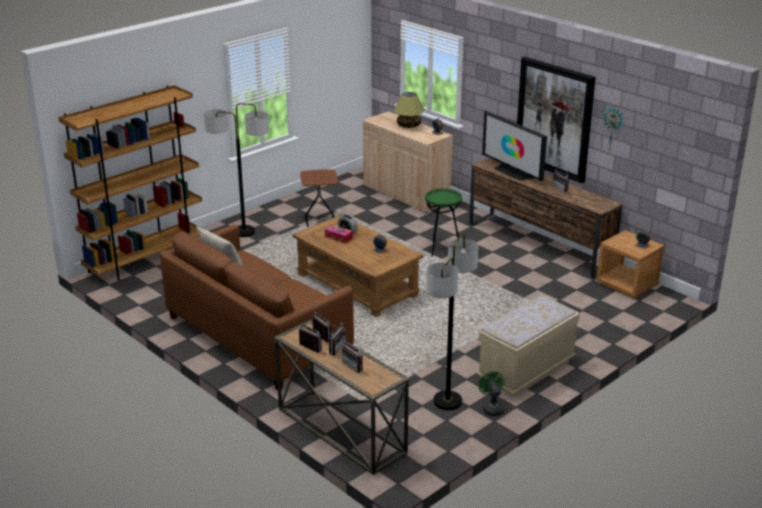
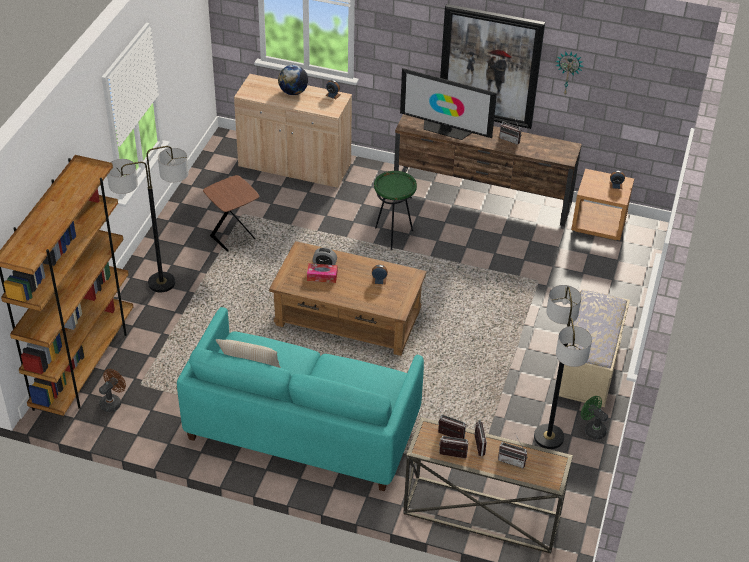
camera: 30 degrees left, 15 degrees up
(143, 283) = (113, 402): none -> brown fan
(257, 335) = (302, 427): brown sofa -> turquoise sofa
(409, 126) = (293, 92): table lamp -> globe

